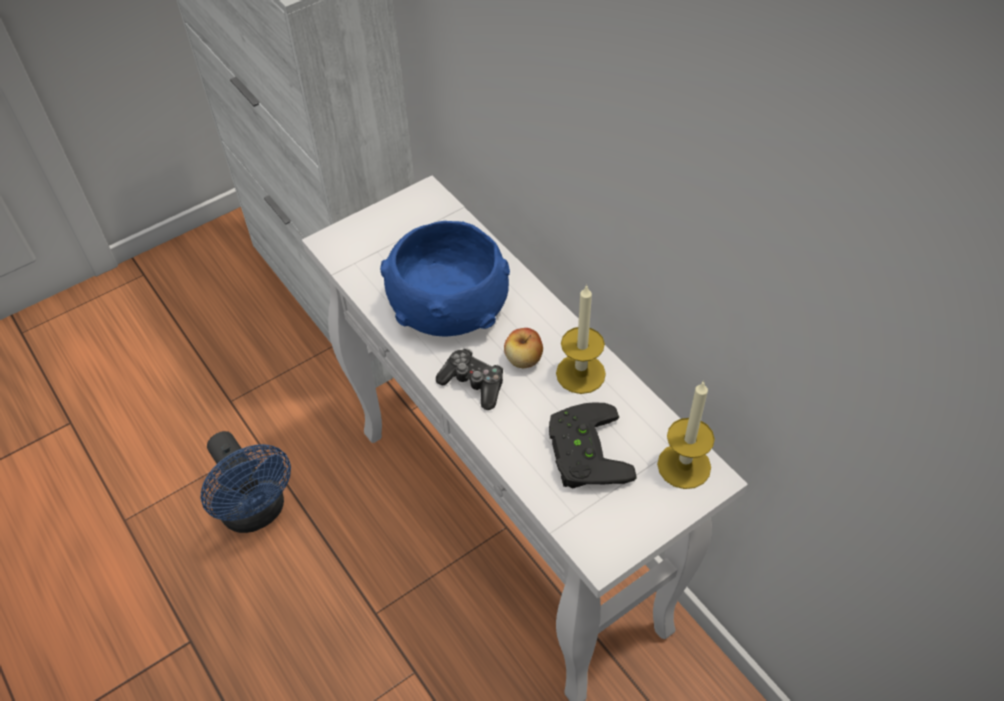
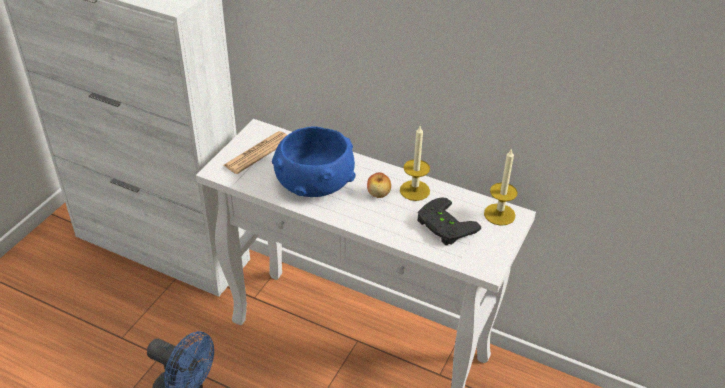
camera: 30 degrees left, 10 degrees down
(401, 232) = (257, 153): none -> newspaper
(473, 384) = (359, 214): game controller -> none

